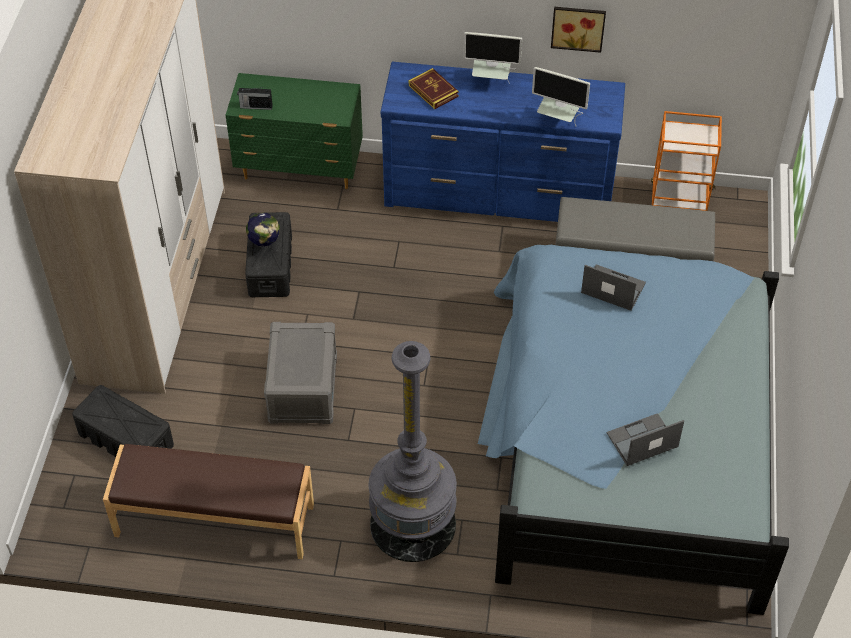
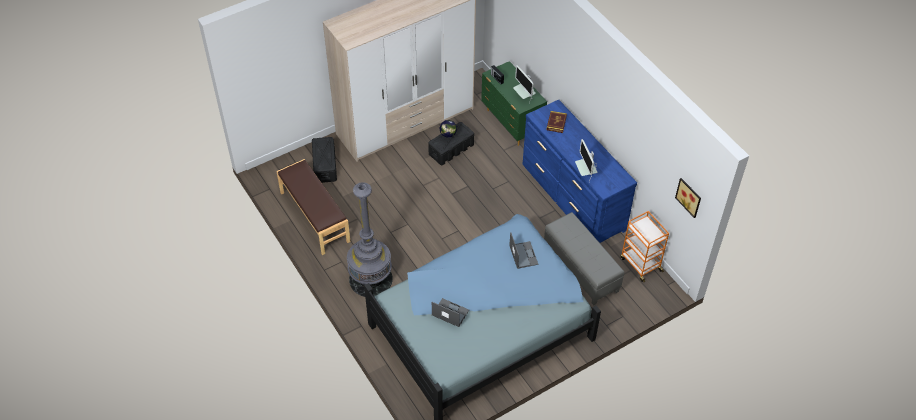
camera: 50 degrees right, 0 degrees up
(302, 388) = (401, 201): grey storage box -> none
(491, 82) = (584, 138): monitor -> monitor (524, 97)
(578, 27) = (624, 138): picture -> picture (689, 197)

